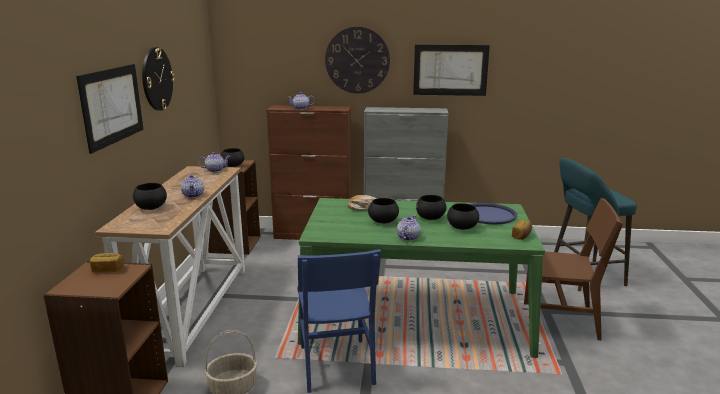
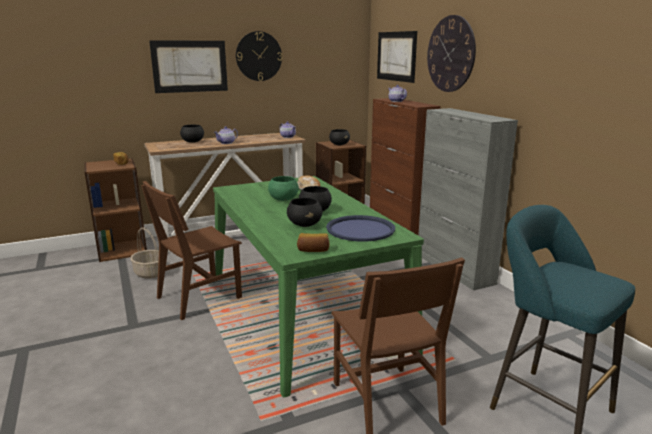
camera: 60 degrees right, 0 degrees up
(336, 364) = (199, 298): blue chair -> brown chair
(383, 221) = (283, 199): black bowl -> green bowl
(407, 238) = (253, 211): teapot -> none
(450, 70) = (529, 69): picture -> picture (396, 56)

